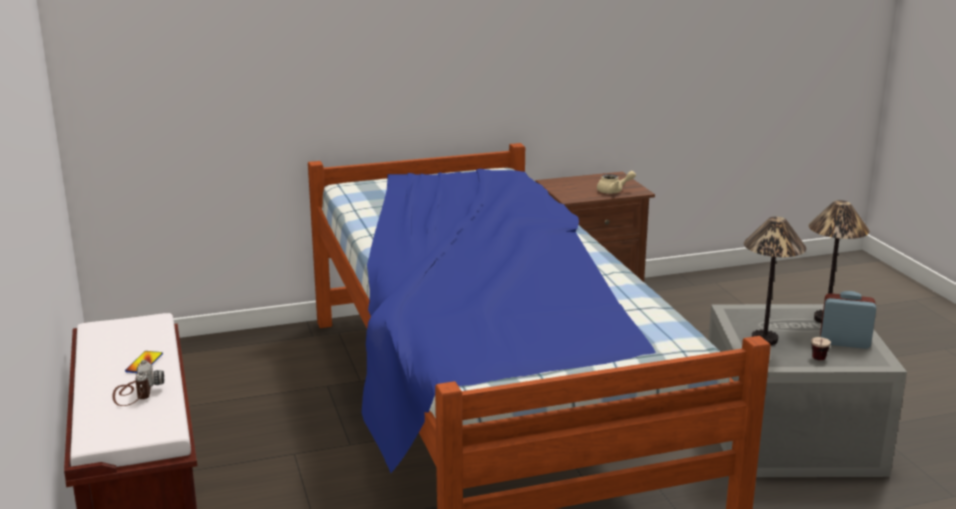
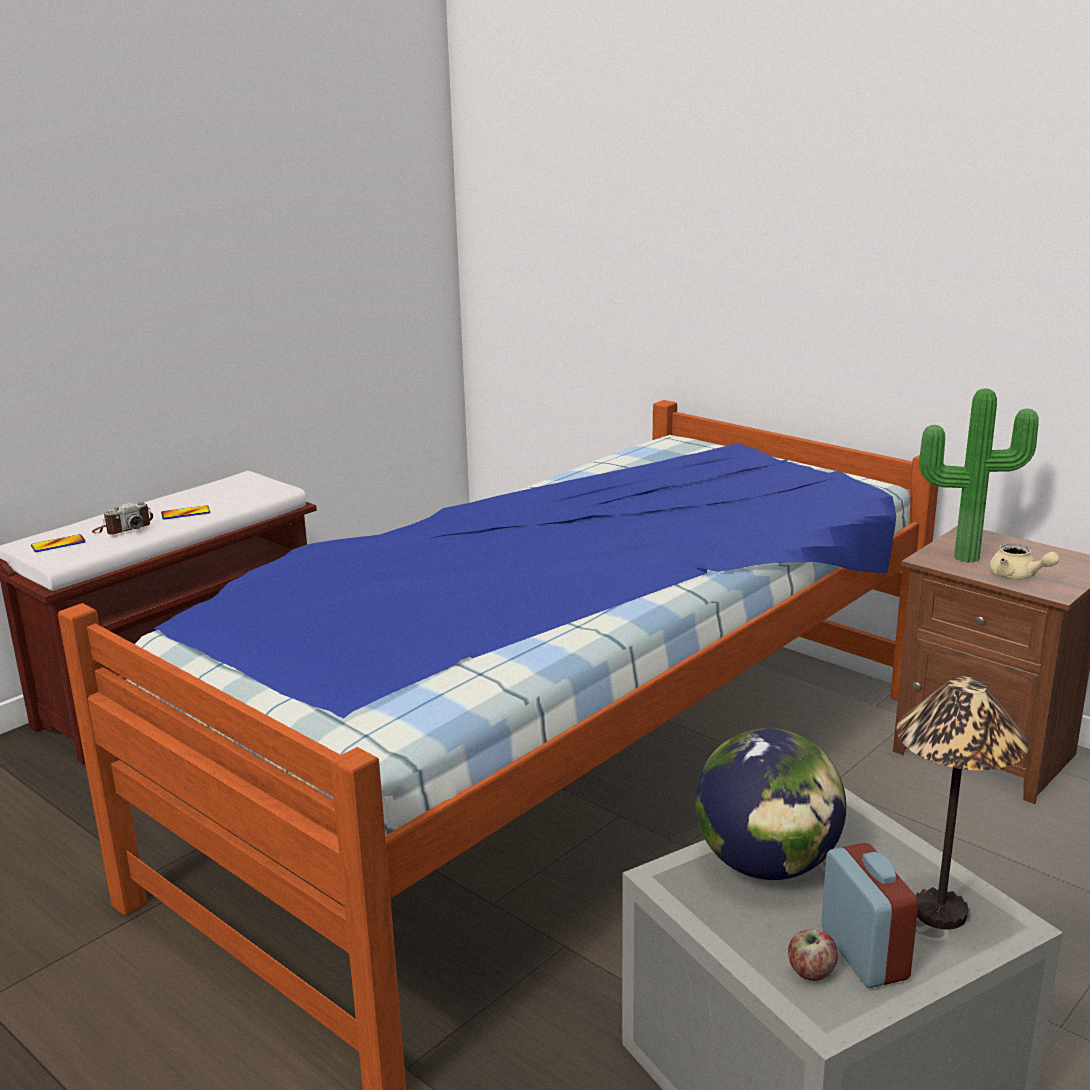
camera: 60 degrees right, 0 degrees up
(124, 425) = (58, 544): none -> phone
(576, 191) = (965, 556): none -> potted plant
(765, 339) = (767, 865): table lamp -> globe
(818, 361) = (746, 939): cup -> none
(850, 356) = (810, 972): none -> apple

